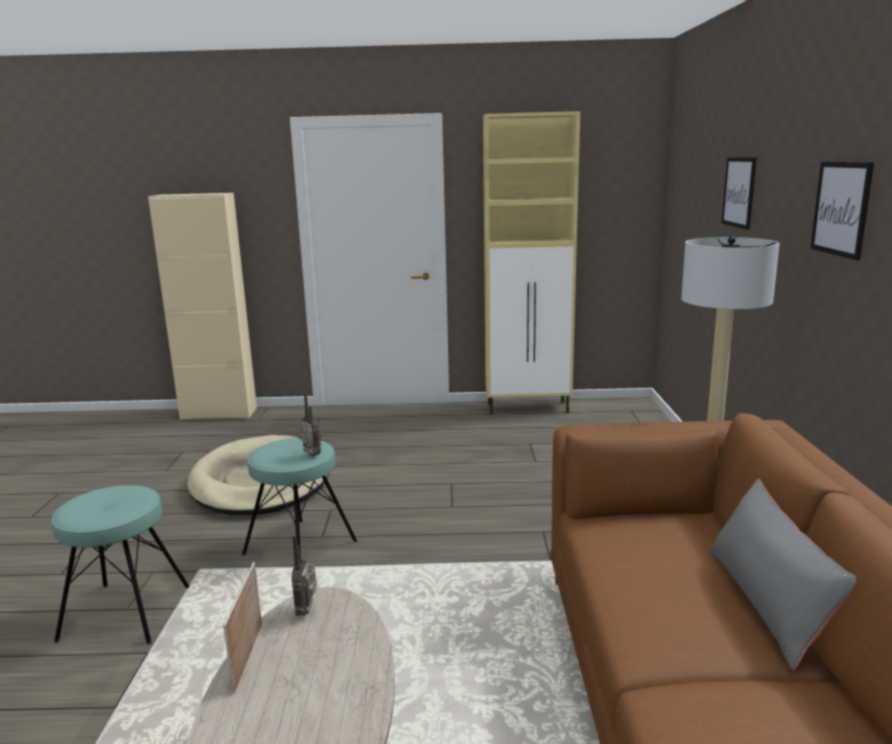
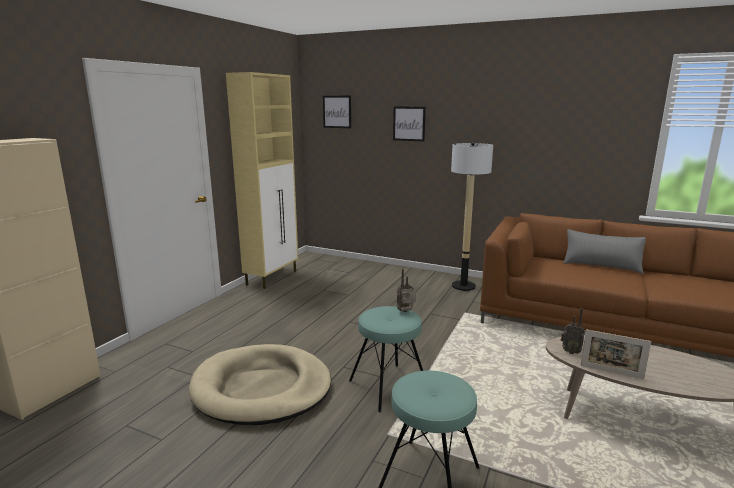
camera: 65 degrees left, 0 degrees up
(841, 208) = (506, 127): picture -> picture (337, 111)

